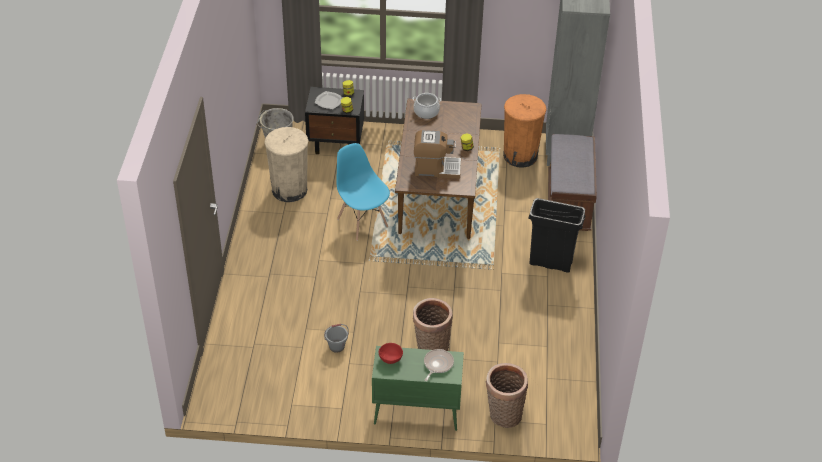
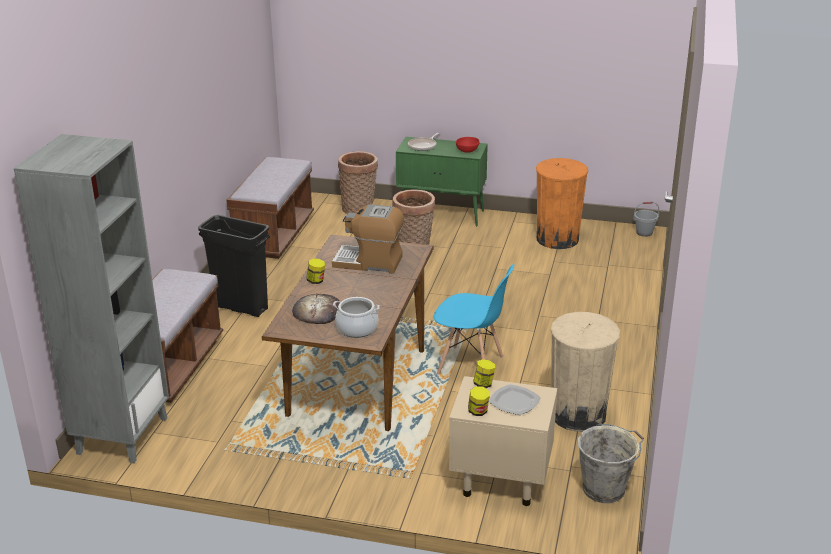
camera: 170 degrees left, 15 degrees down
(336, 143) = (499, 481): black nightstand -> beige nightstand
(336, 347) = (515, 259): grey bucket -> grey bucket (644, 233)
(362, 222) = (471, 366): blue chair -> blue chair turned 45 degrees counterclockwise
(455, 122) = (317, 312): none -> bread
(520, 156) = (199, 435): orange trash can -> orange trash can (557, 239)
(569, 360) = (274, 235): none -> brown bench

